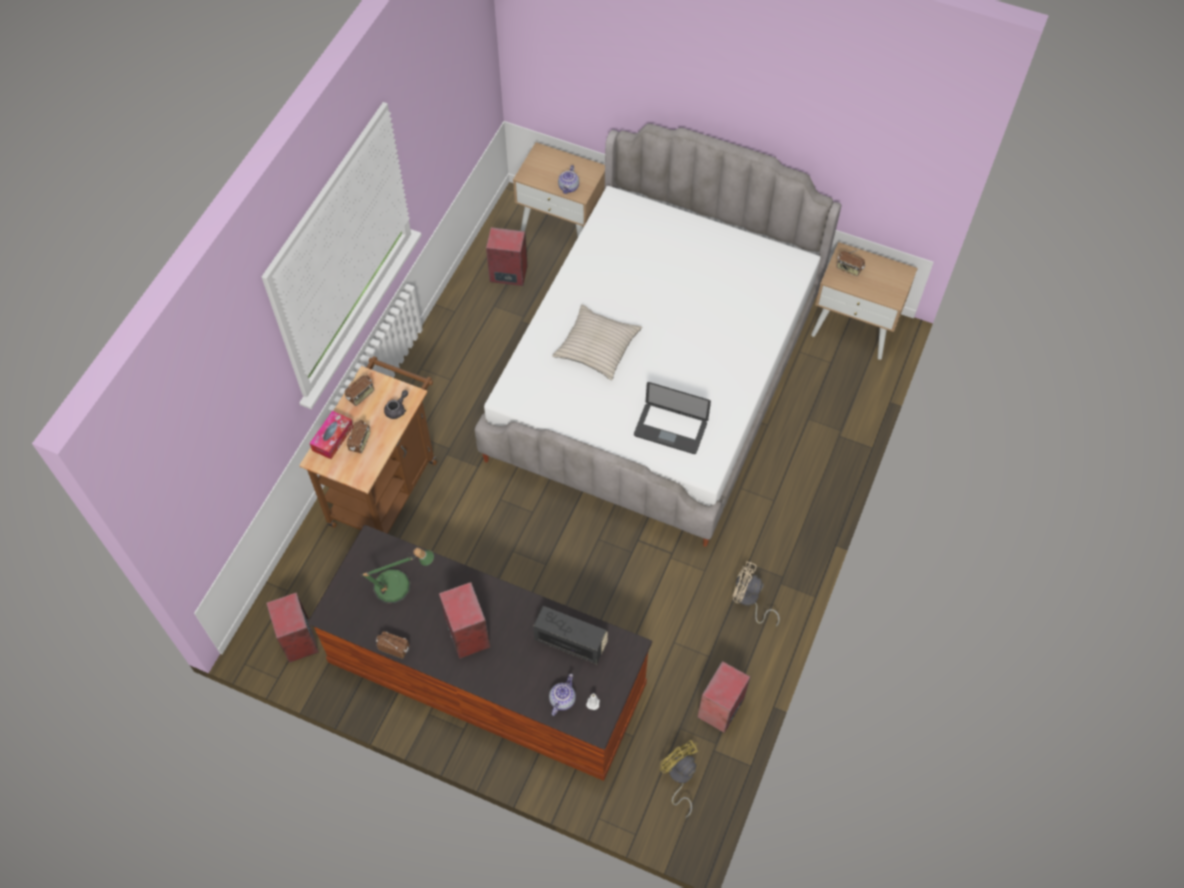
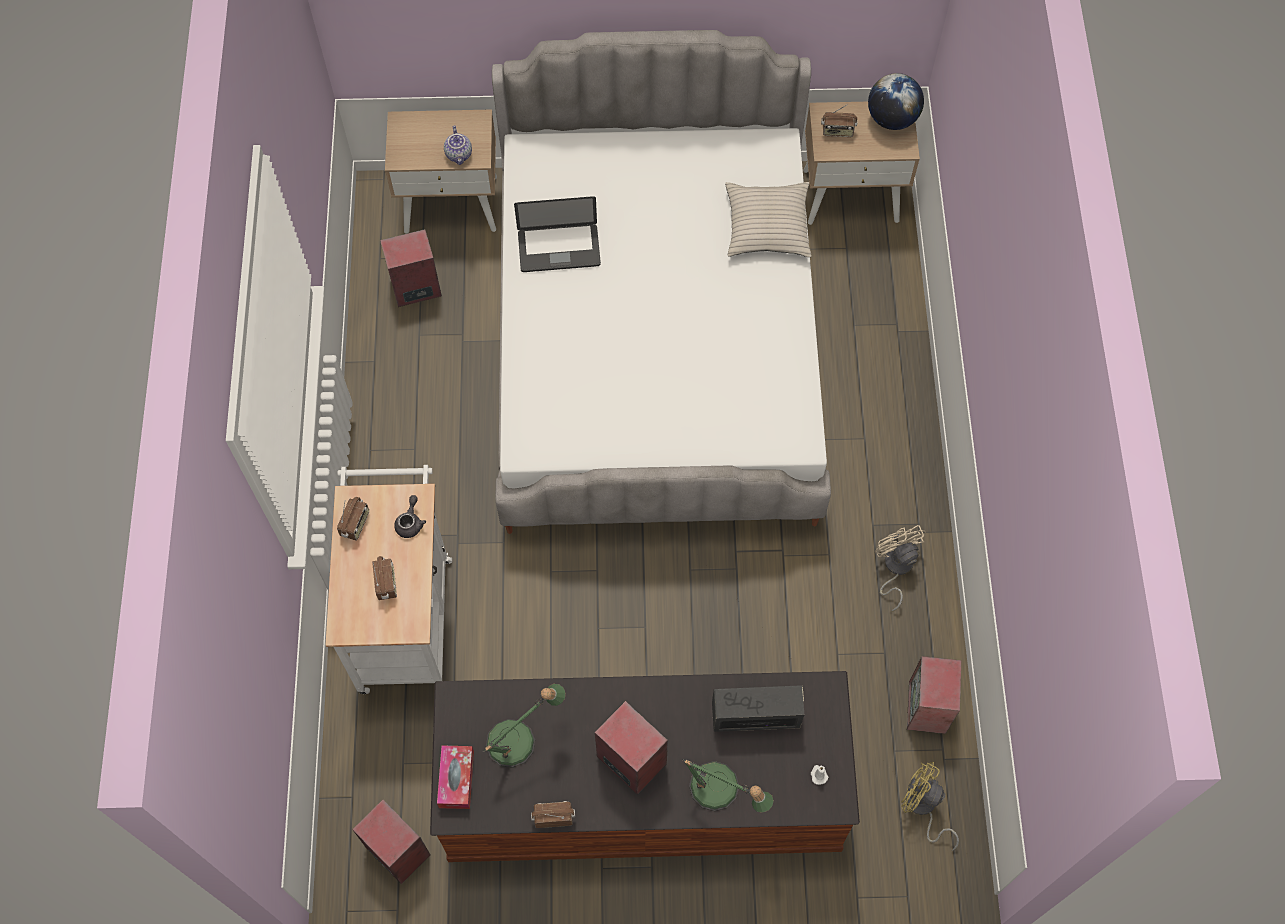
camera: 25 degrees left, 5 degrees up
(332, 438) = (349, 593): tissue box -> tissue box (456, 779)
(386, 487) = (405, 615): brown cart -> white cart
(517, 683) = (721, 792): none -> table lamp
(562, 699) = (781, 787): teapot -> none
(596, 347) = (598, 343): beige pillow -> beige pillow (767, 226)
(670, 429) = (735, 408): laptop -> laptop (559, 249)
(749, 600) = (895, 568): beige fan -> beige fan turned 75 degrees clockwise
(894, 275) = (892, 119): none -> globe

